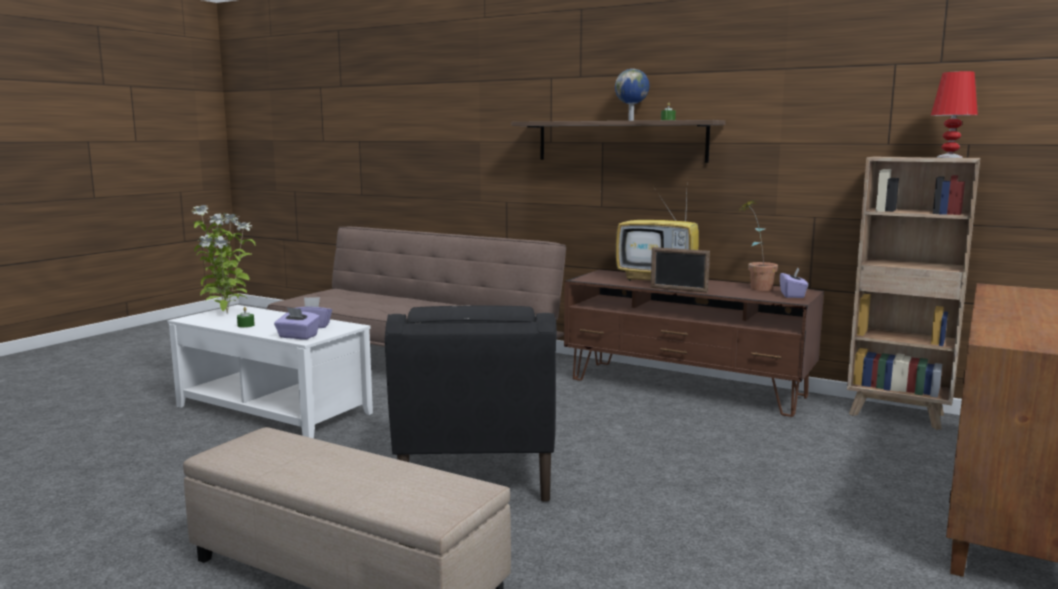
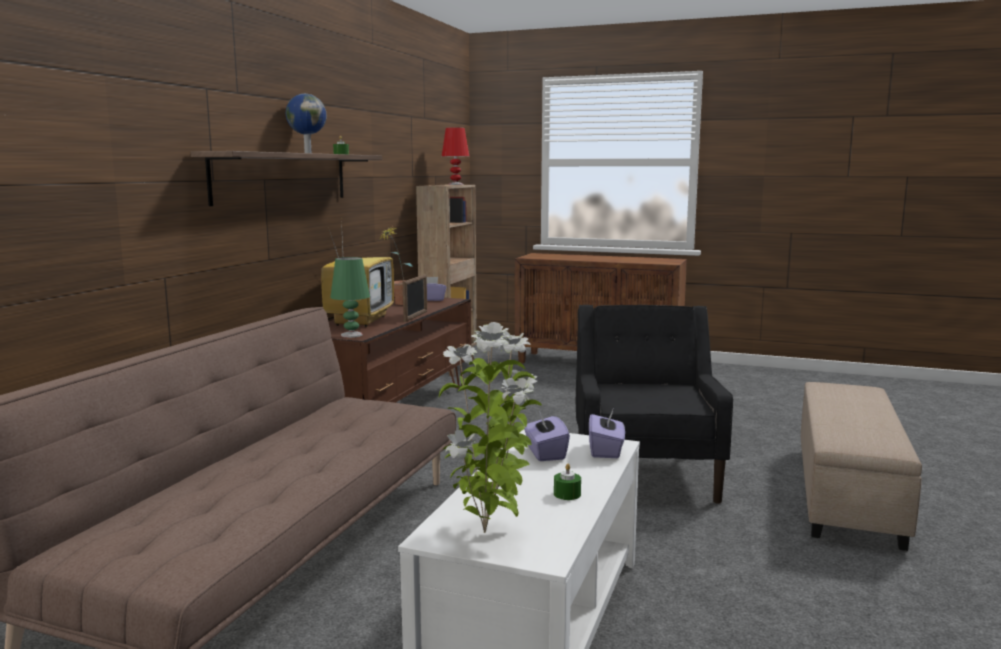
camera: 100 degrees left, 0 degrees up
(475, 472) = (644, 473): black armchair -> black armchair turned 75 degrees counterclockwise
(592, 278) = (351, 335): none -> green table lamp

